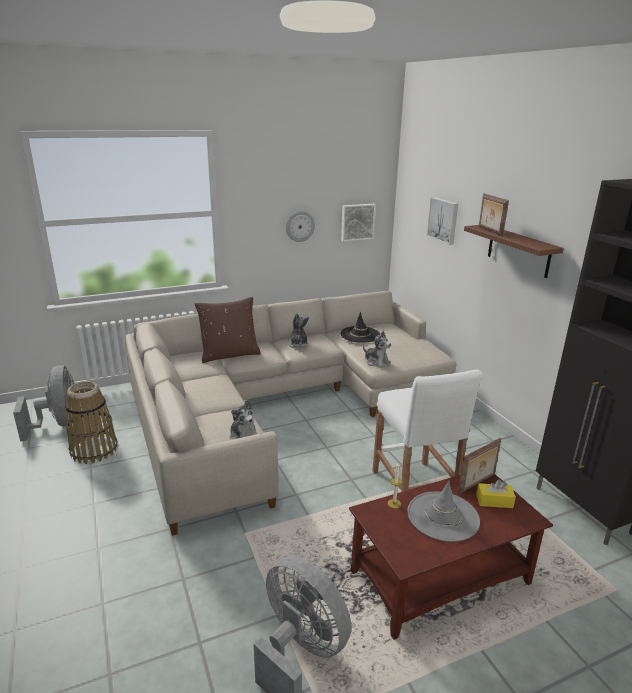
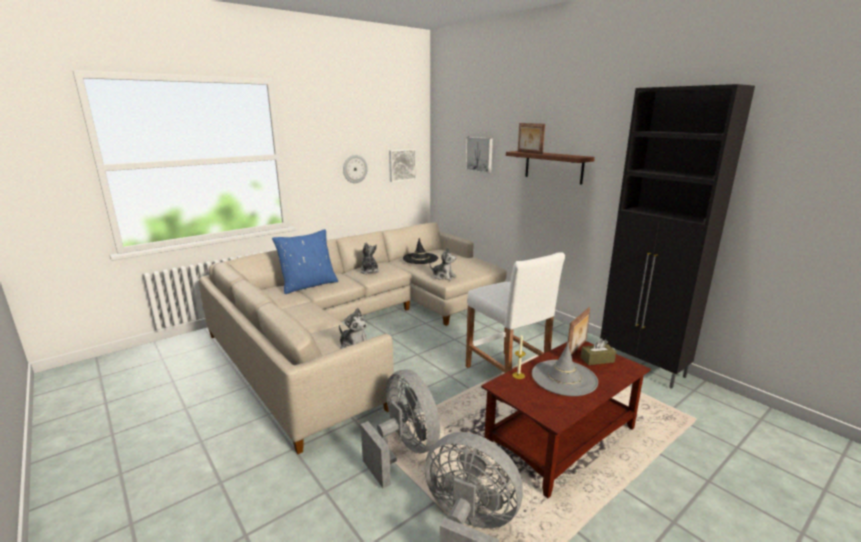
camera: 15 degrees left, 5 degrees down
(59, 424) = (135, 375): grey fan -> grey fan (404, 450)
(94, 450) = (184, 392): basket -> none
(229, 354) = (308, 285): brown pillow -> blue pillow
(494, 501) = (597, 360): yellow tissue box -> brown tissue box

